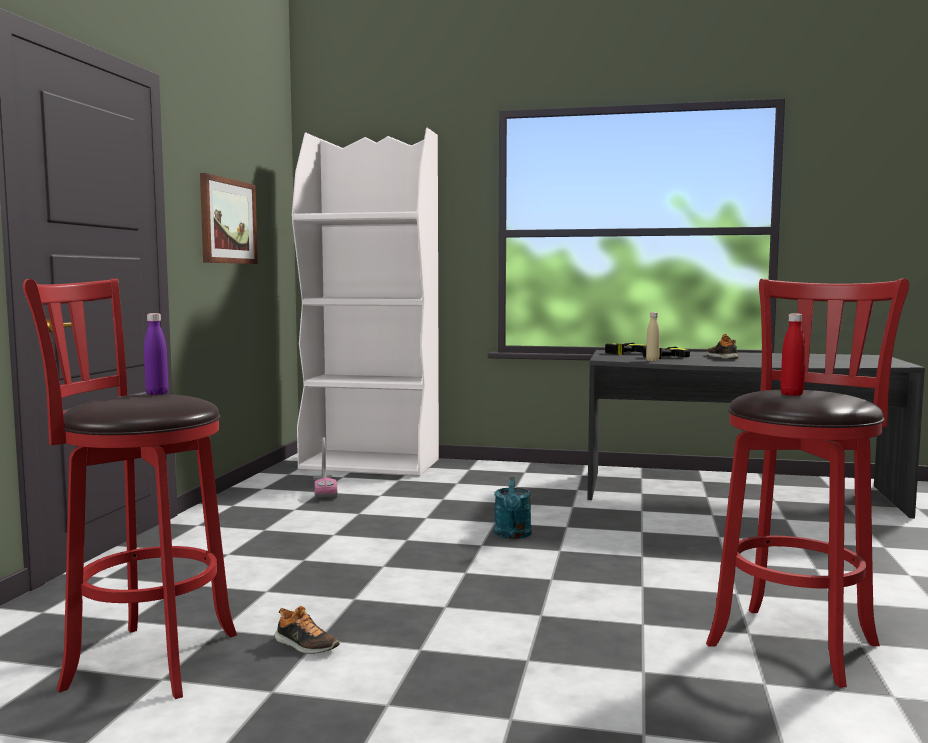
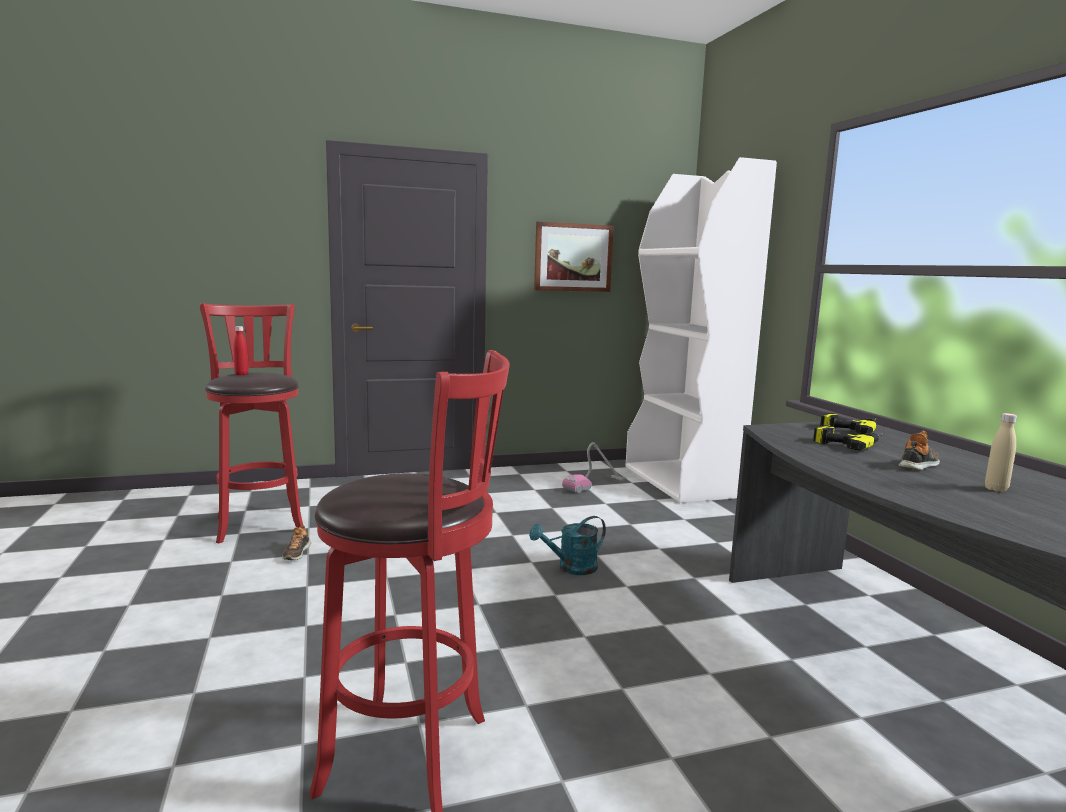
camera: 60 degrees right, 5 degrees up
(157, 393) = (274, 374): purple bottle -> none
(652, 360) = (795, 442): beige bottle -> beige bottle (996, 489)
(791, 394) = (387, 483): red bottle -> red bottle (241, 374)

